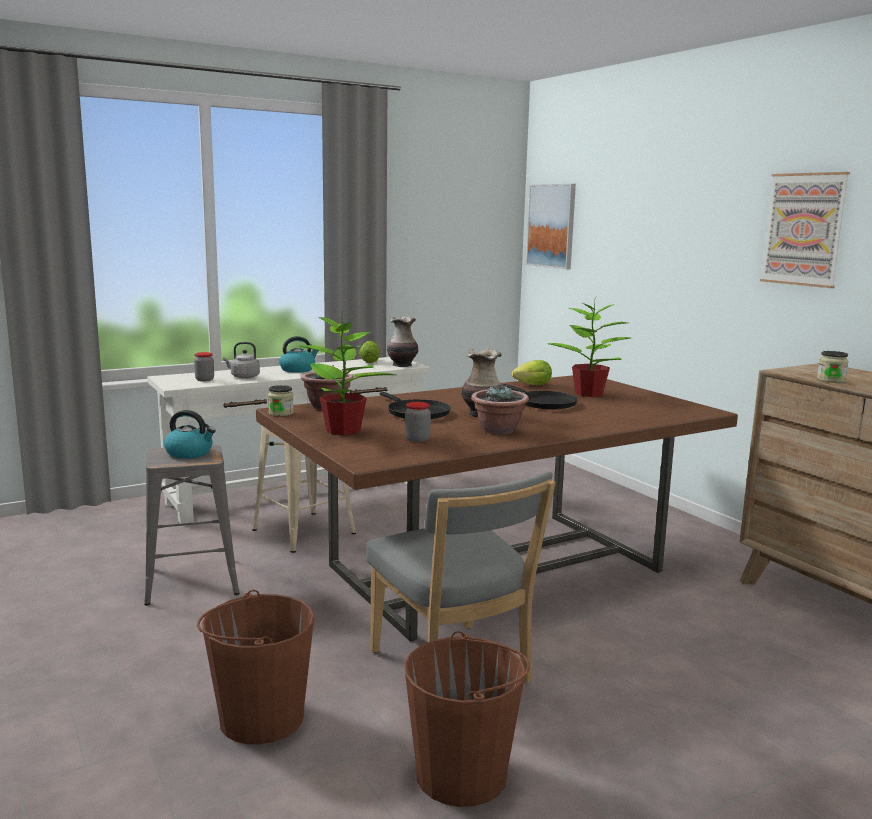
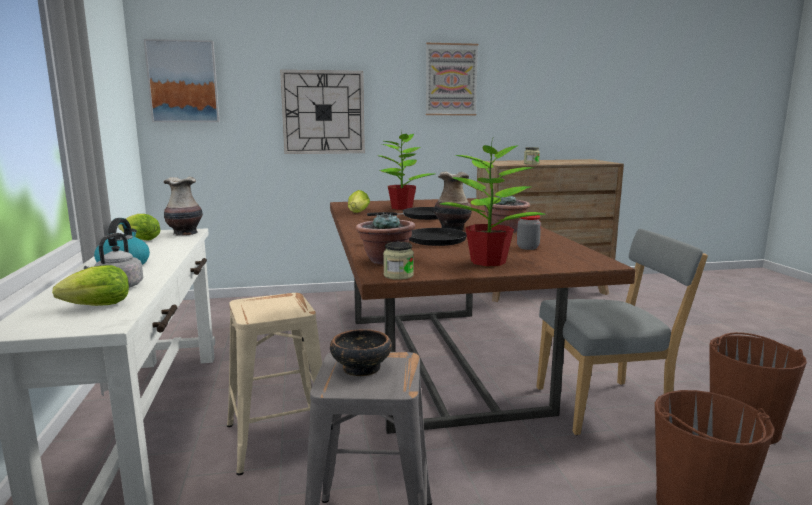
camera: 70 degrees left, 0 degrees up
(190, 453) = (360, 368): kettle -> bowl
(204, 380) = (94, 307): jar -> lettuce
(652, 266) = (323, 112): none -> wall clock

